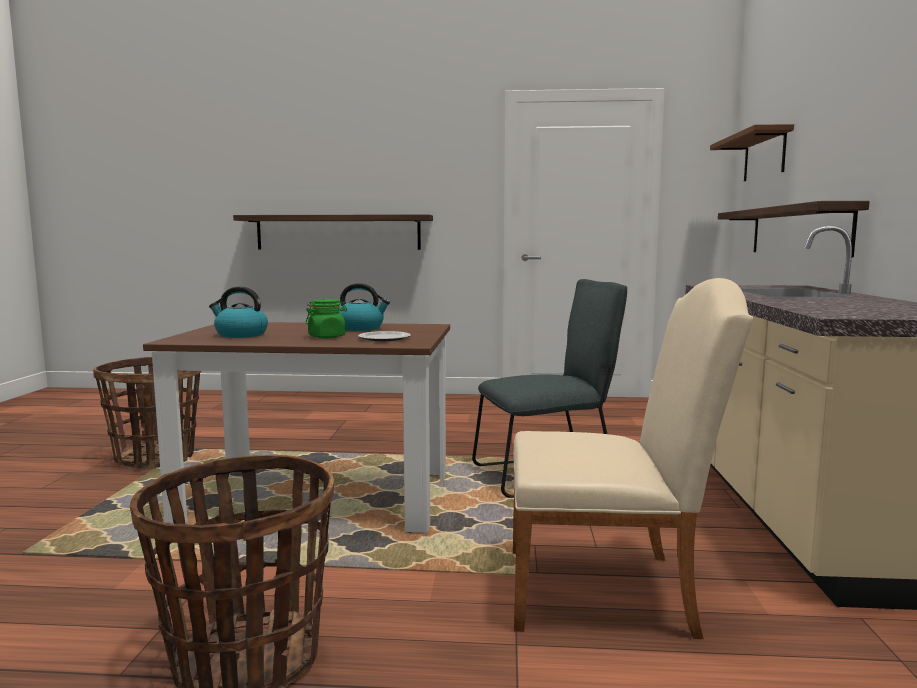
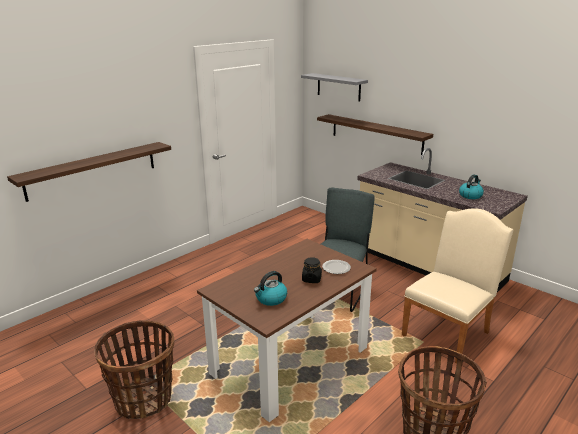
camera: 50 degrees left, 15 degrees up
(327, 337) = (311, 279): green jar -> black jar
(361, 328) = (292, 262): kettle -> kettle (470, 195)
(764, 156) = (338, 87): brown shelf -> grey shelf

